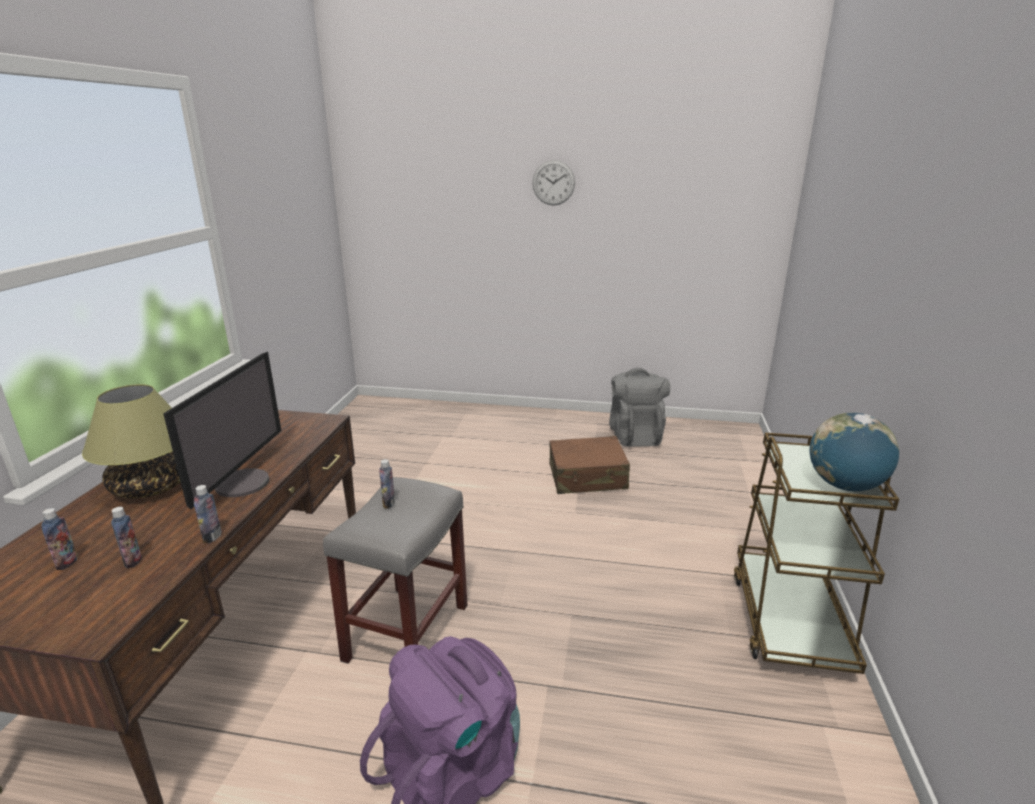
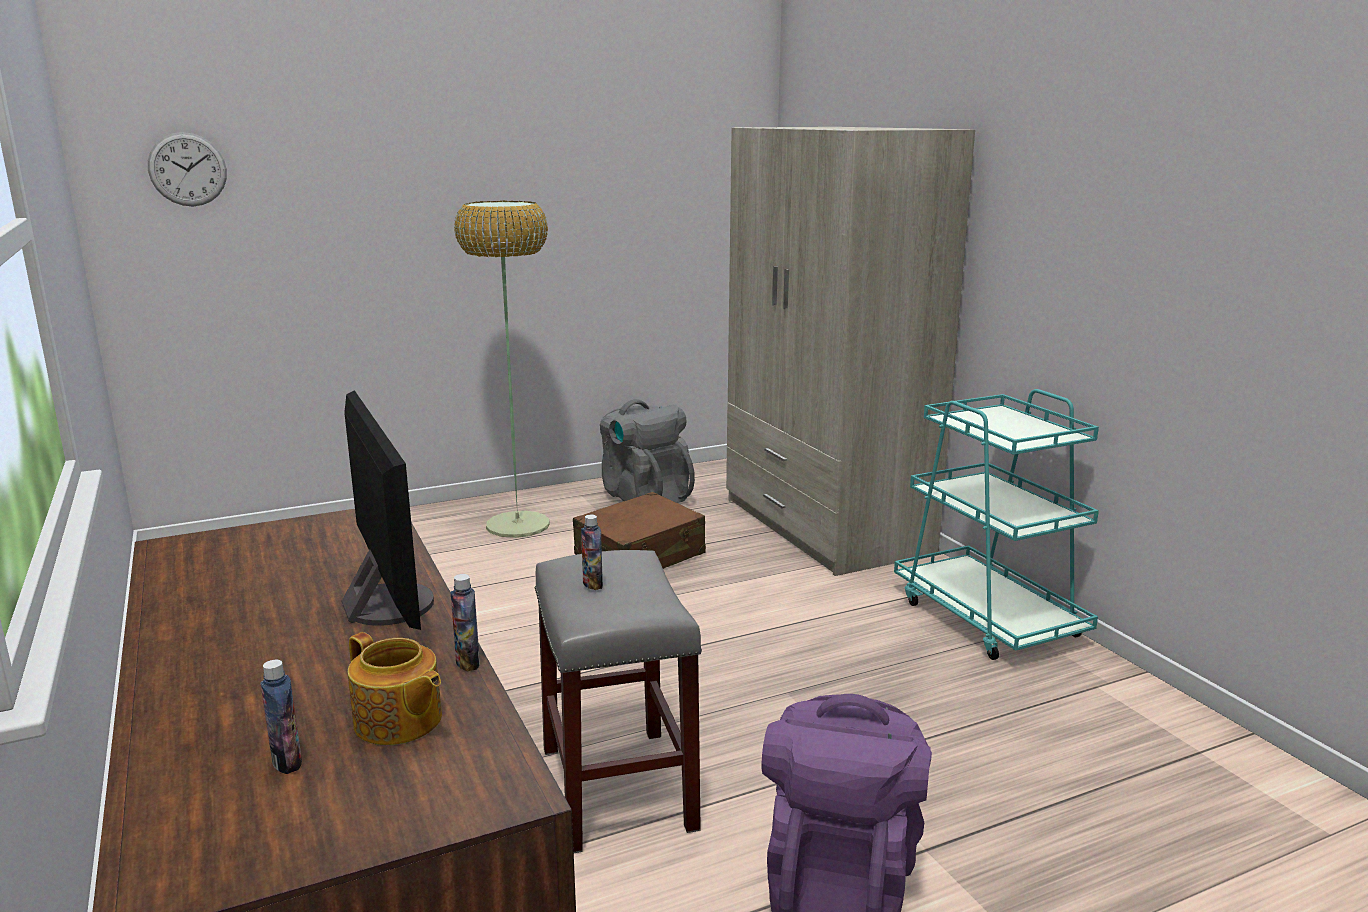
camera: 35 degrees left, 5 degrees down
(133, 561) = (398, 722): bottle -> teapot
(151, 487) = (236, 652): table lamp -> none
(540, 433) = (518, 525): none -> floor lamp
(553, 183) = (471, 145): wall clock -> wall clock (187, 169)
(738, 495) = (824, 526): none -> beige wardrobe
(789, 620) = (987, 618): brown cart -> turquoise cart
(844, 485) = (1038, 432): globe -> none

